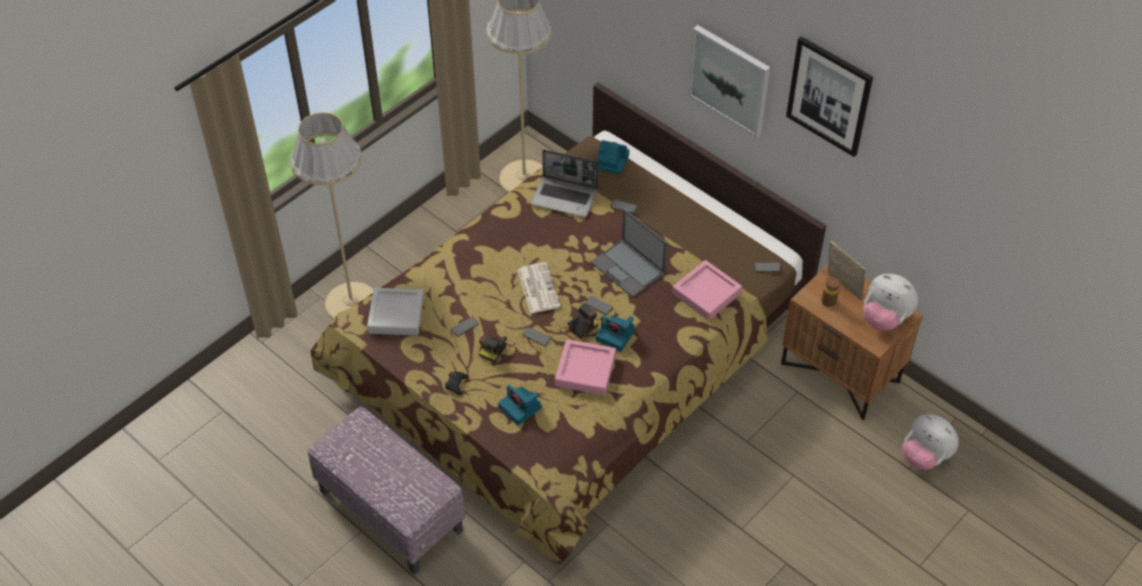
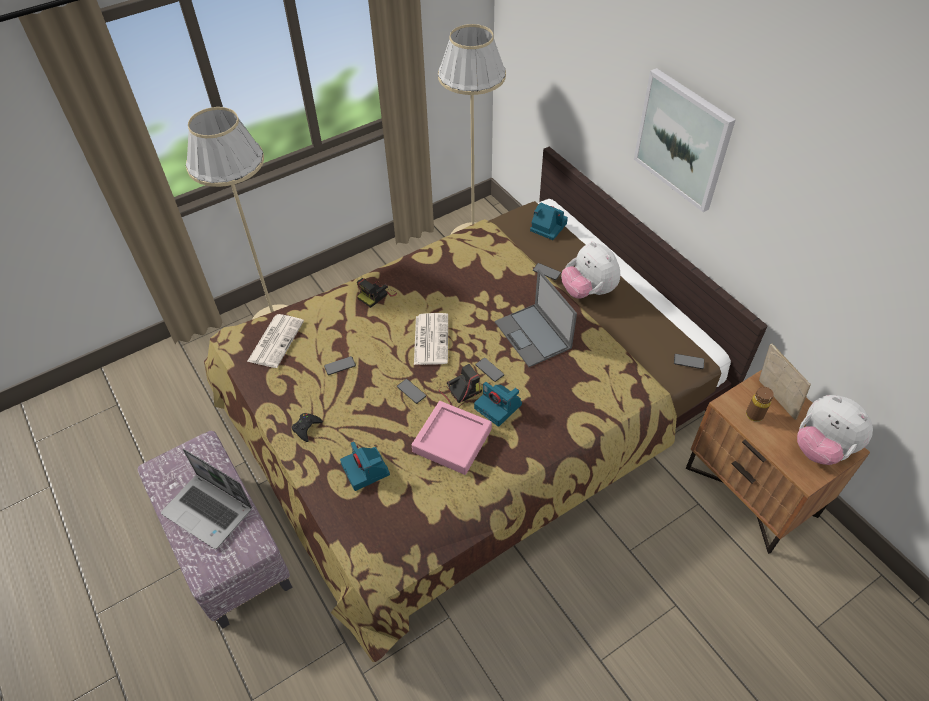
camera: 15 degrees right, 0 degrees up
(396, 315) = (276, 340): grey tray -> newspaper
(495, 348) = (363, 395): camera -> camera (376, 295)
(565, 197) = (489, 253): laptop -> laptop (209, 511)
(706, 293) = (613, 378): pink tray -> none
(829, 96) = (808, 157): picture -> none
(925, 456) = (838, 616): plush toy -> plush toy (588, 291)

